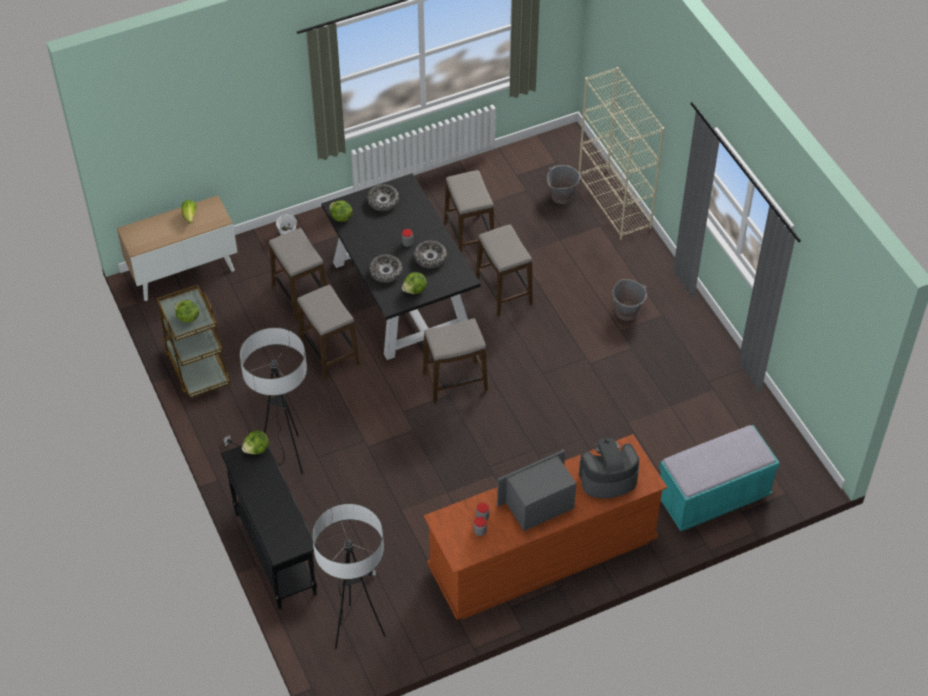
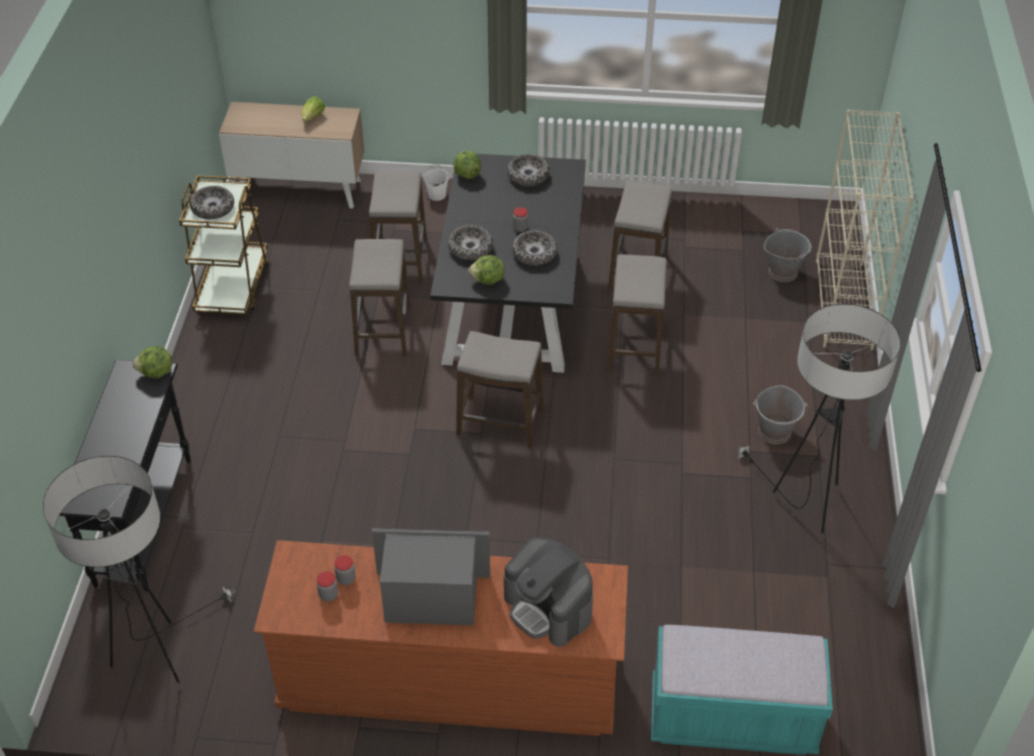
camera: 30 degrees right, 5 degrees down
(187, 318) = (213, 208): lettuce -> bowl
(283, 458) = (242, 419): floor lamp -> floor lamp (806, 503)
(607, 478) = (548, 608): coffee machine -> coffee machine turned 150 degrees counterclockwise

